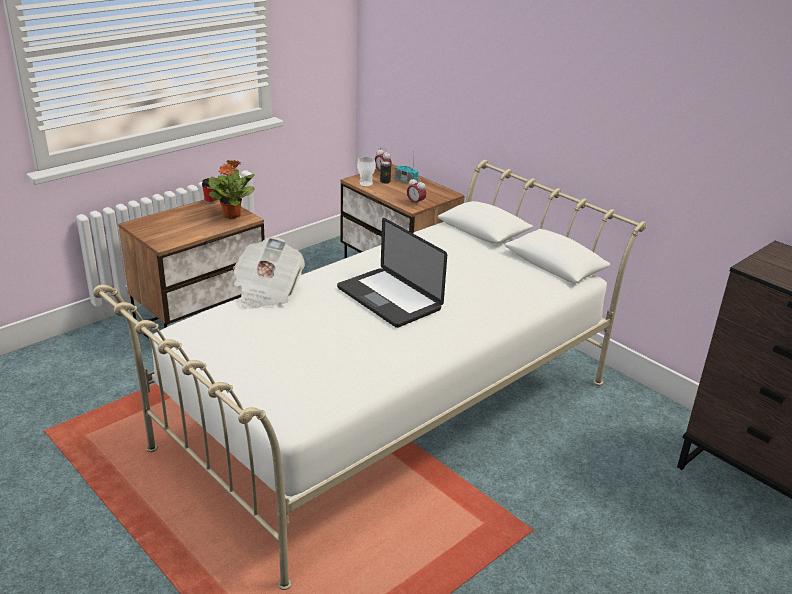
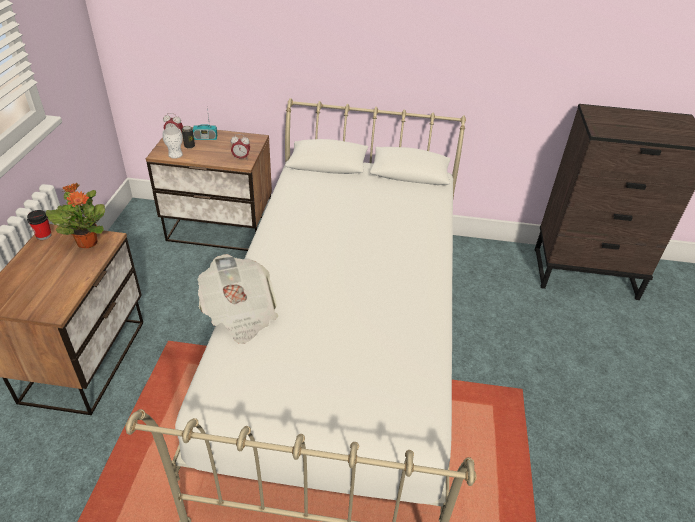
camera: 40 degrees left, 10 degrees up
(389, 299) = (347, 266): laptop -> none

